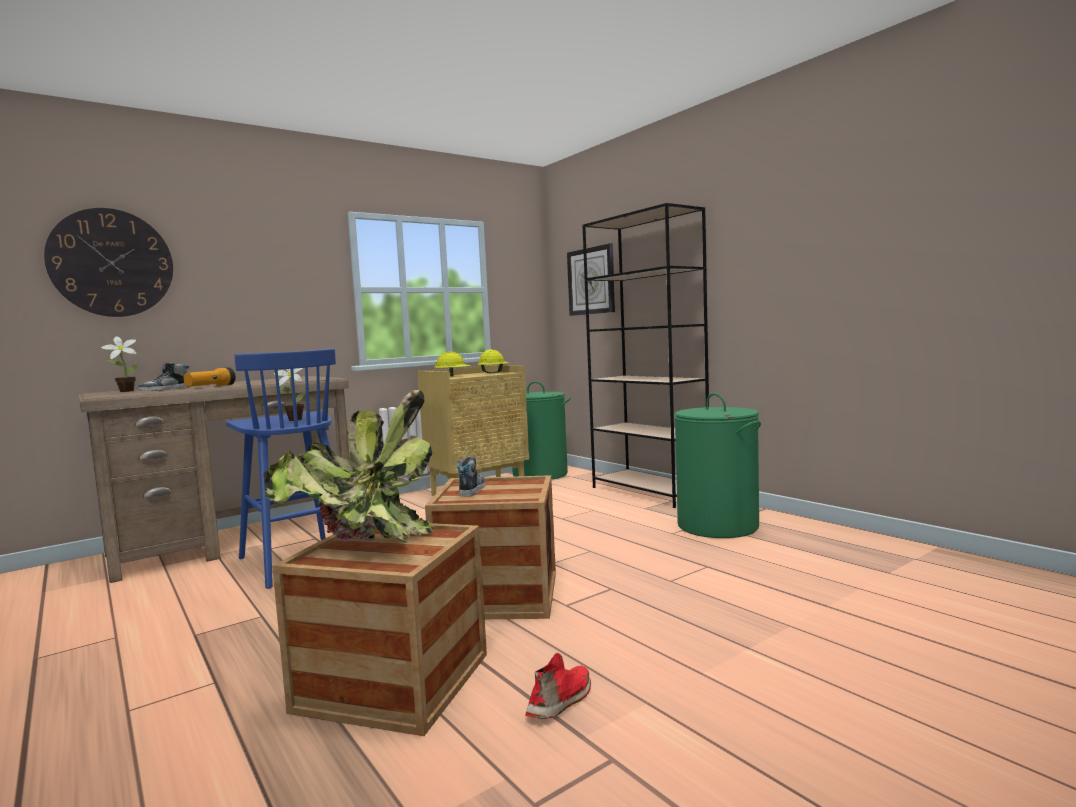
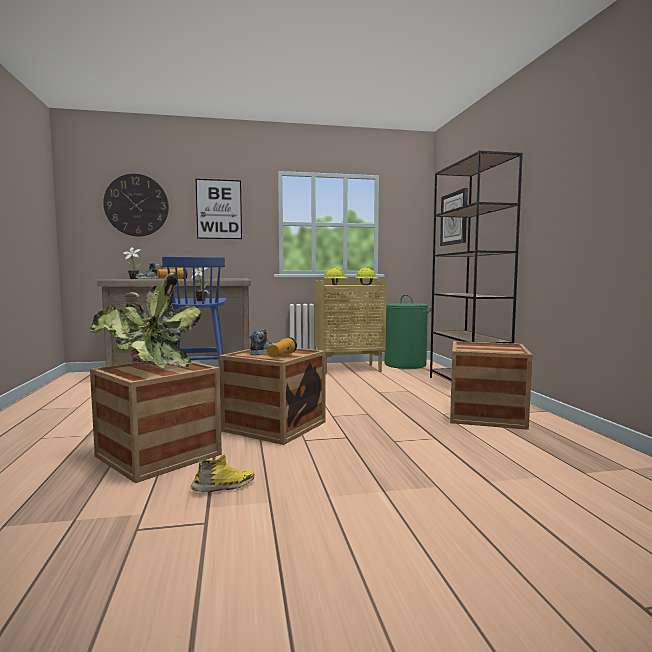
camera: 25 degrees right, 0 degrees up
(260, 269) = (219, 209): none -> picture
(510, 492) = (282, 356): none -> flashlight
(562, 702) = (224, 487): red shoe -> yellow shoe
(718, 526) = (486, 415): green laundry basket -> crate

